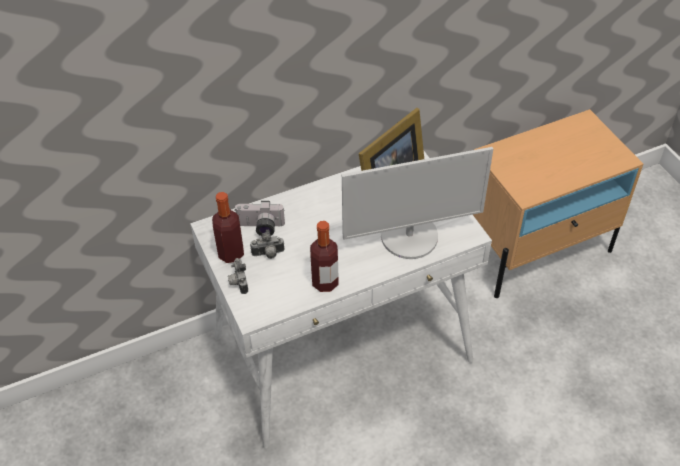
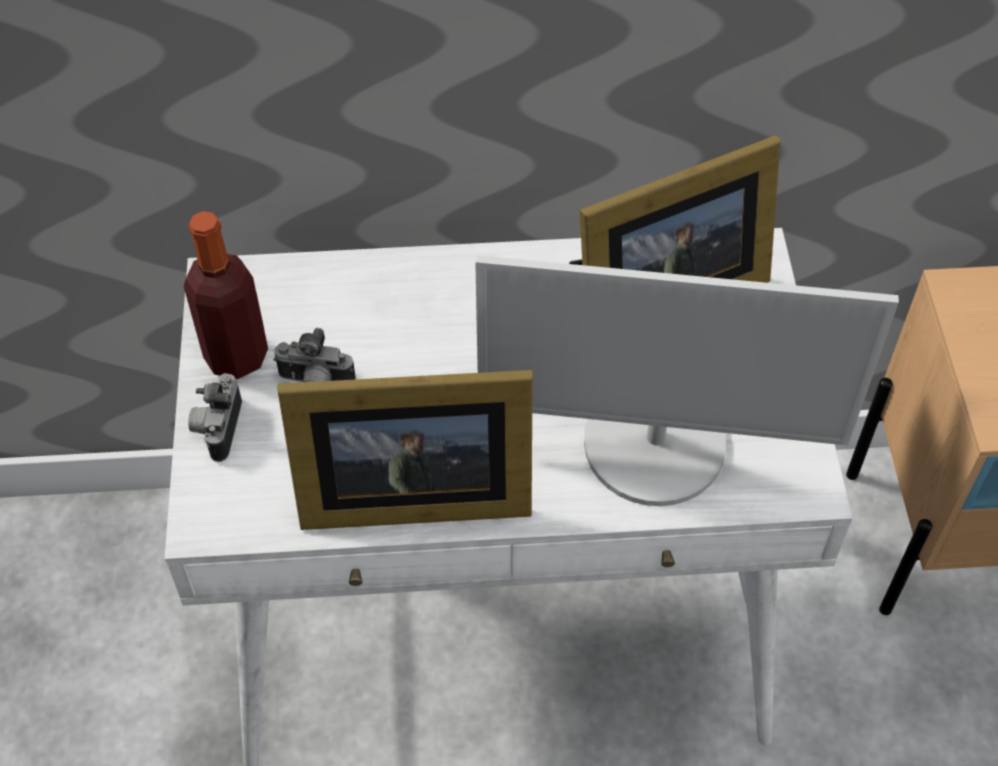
camera: 20 degrees right, 5 degrees up
(260, 228) = (329, 316): camera -> none
(325, 282) = (407, 494): bottle -> picture frame

